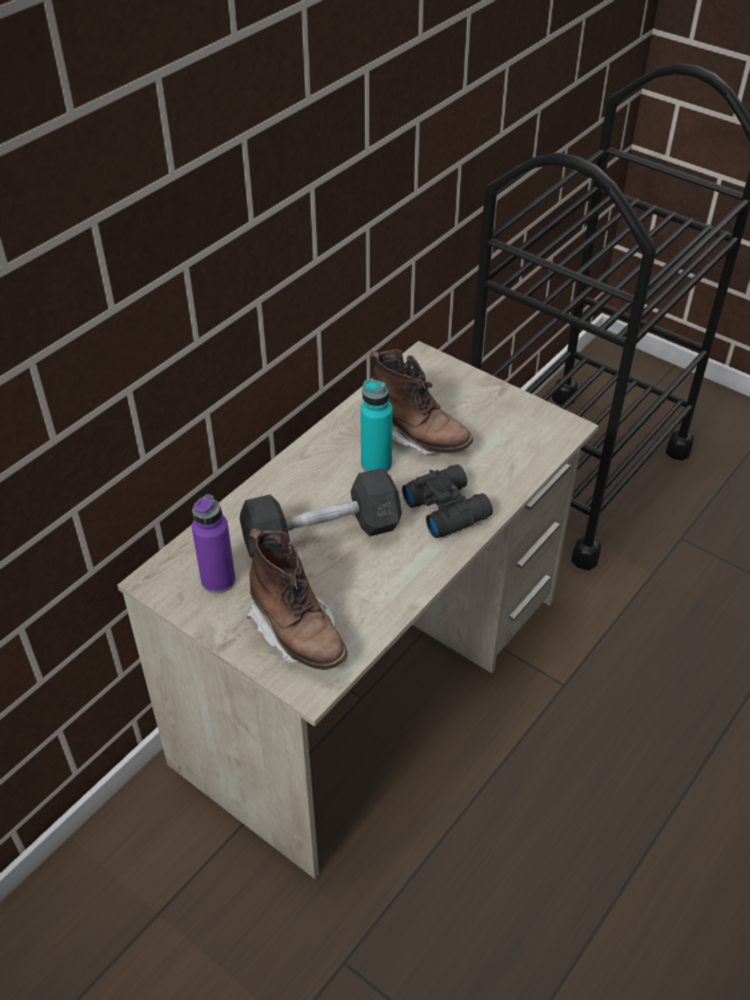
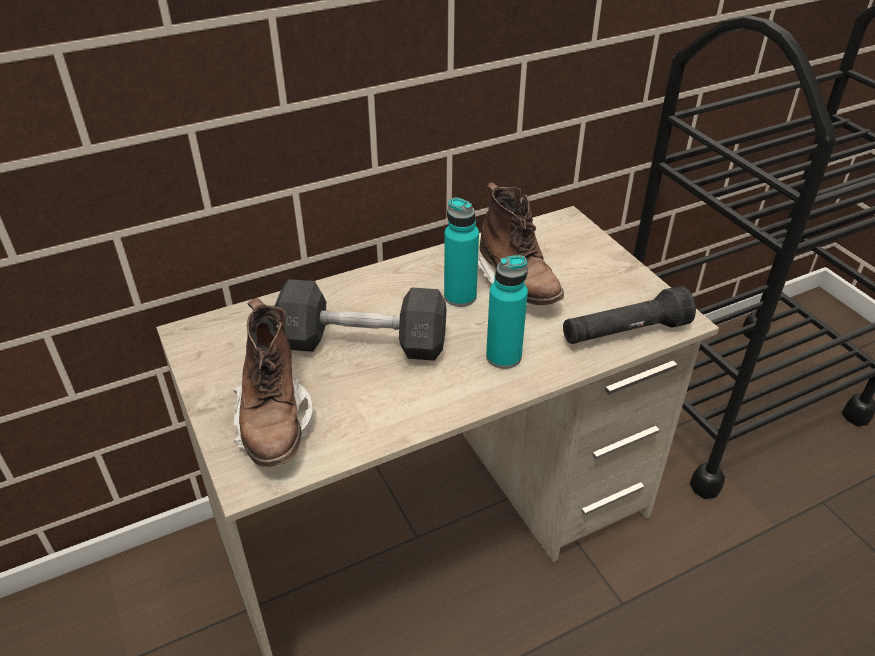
camera: 25 degrees right, 5 degrees down
(218, 580) = (241, 351): purple bottle -> none
(447, 508) = (503, 357): black binoculars -> turquoise bottle
(530, 454) = (624, 333): none -> black flashlight

